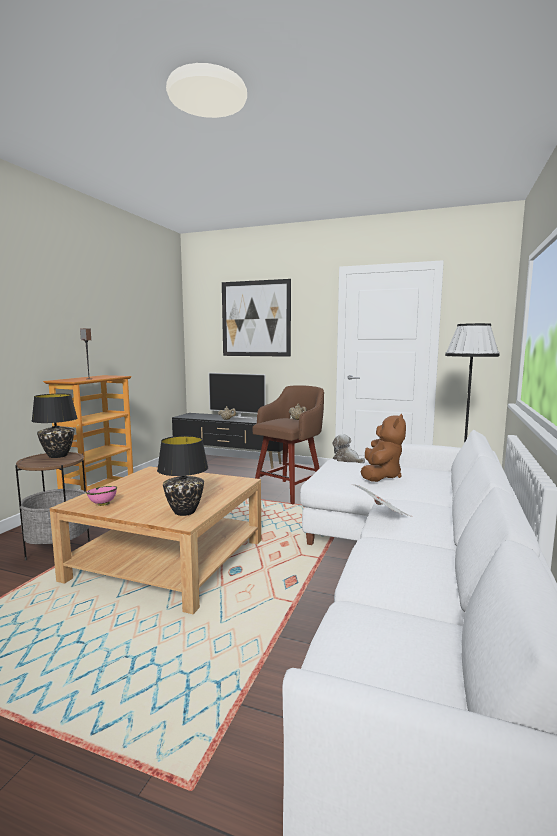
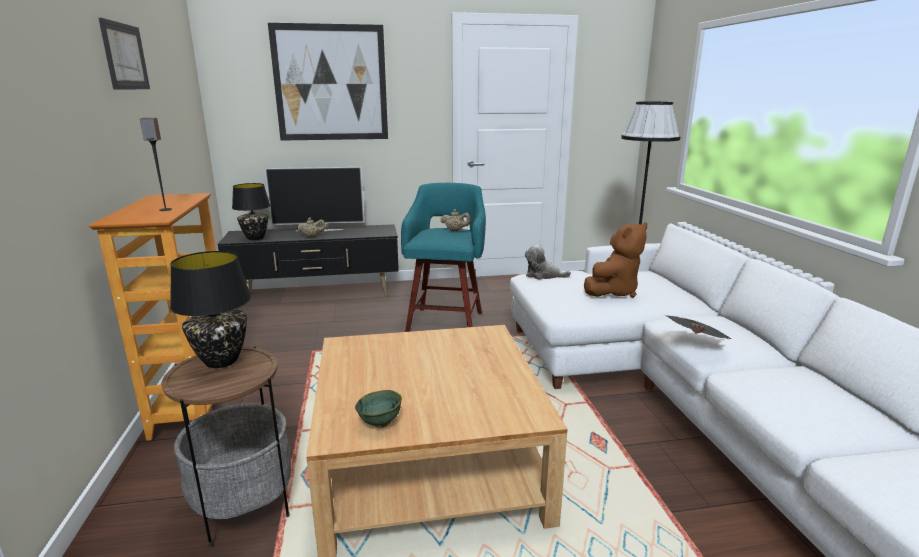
camera: 30 degrees left, 10 degrees up
(102, 504) = (380, 424): pink bowl -> green bowl
(106, 300) = (124, 56): none -> picture
(185, 512) = (509, 400): black table lamp -> black table lamp (256, 238)
(290, 491) = (446, 322): brown stool -> turquoise stool
(380, 476) = (613, 292): brown plush toy -> brown plush toy turned 60 degrees clockwise

